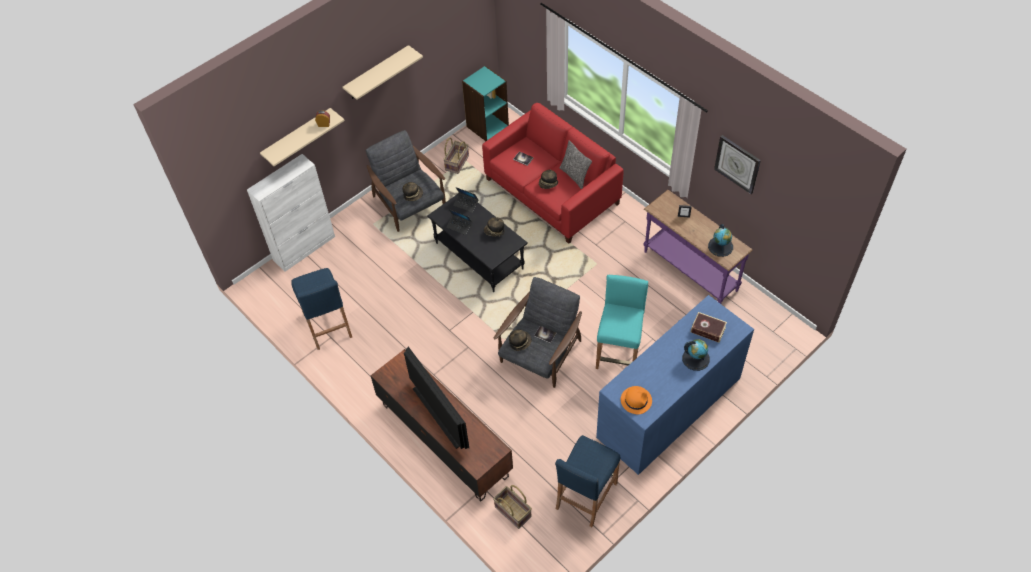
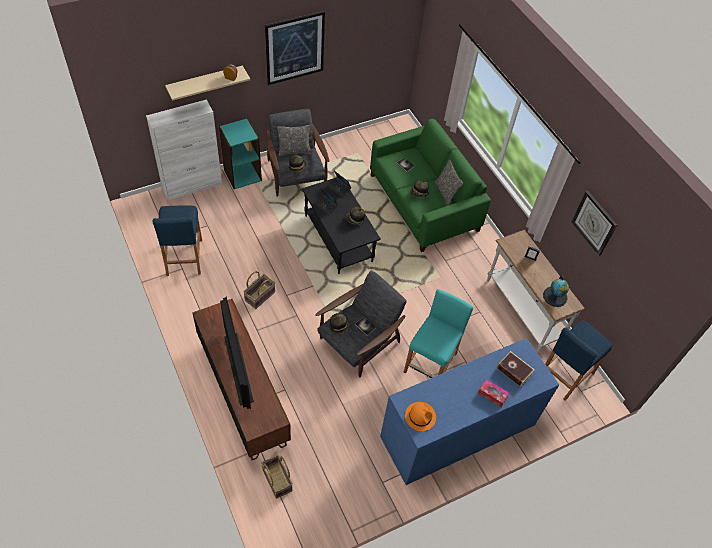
camera: 10 degrees right, 0 degrees up
(377, 73) = (295, 48): beige shelf -> picture
(402, 179) = (294, 151): none -> pillow
(456, 162) = (350, 153): basket -> basket (259, 296)
(487, 126) = (388, 130): turquoise bookcase -> turquoise bookcase (242, 175)
(551, 192) = (423, 203): red sofa -> green sofa
(586, 495) = (350, 488): blue stool -> blue stool (565, 374)
(689, 271) = (522, 311): purple console table -> white console table
(696, 358) = (492, 395): globe -> tissue box

